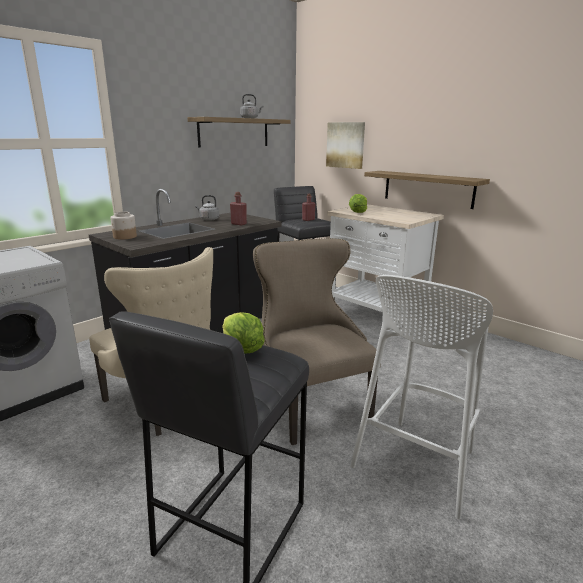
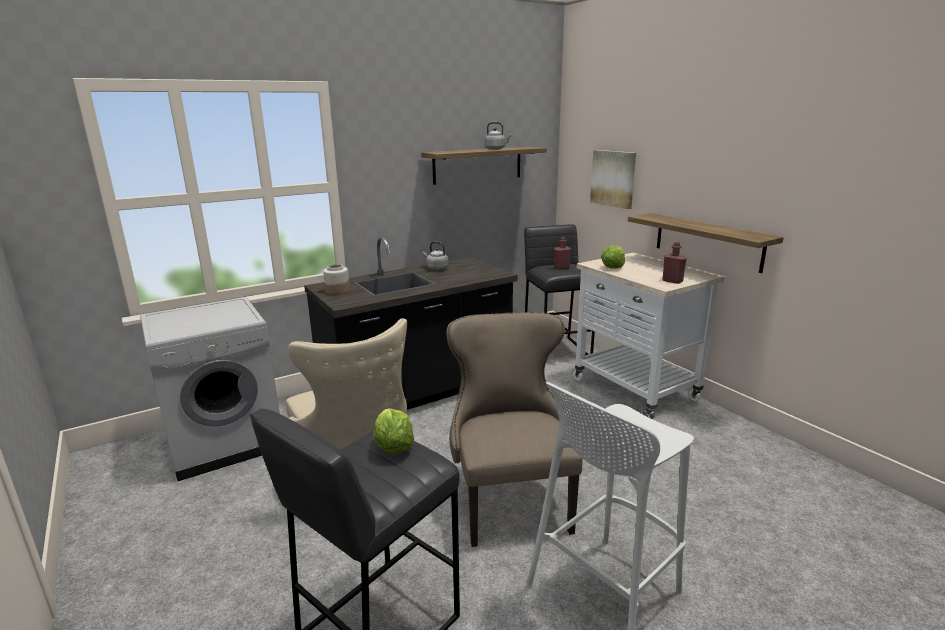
camera: 15 degrees right, 0 degrees up
(238, 224) = (465, 277): red bottle -> red bottle (672, 281)

